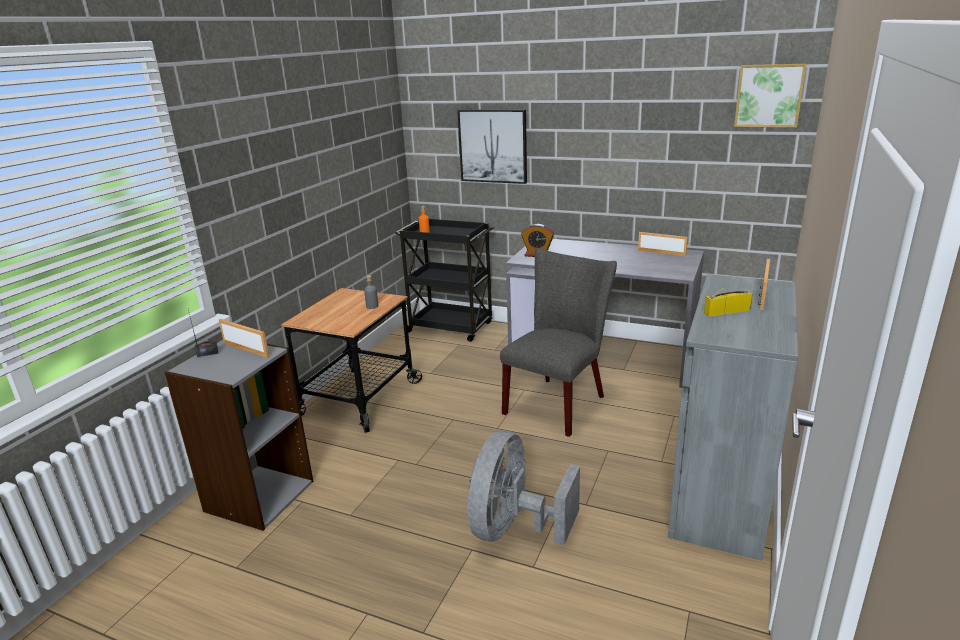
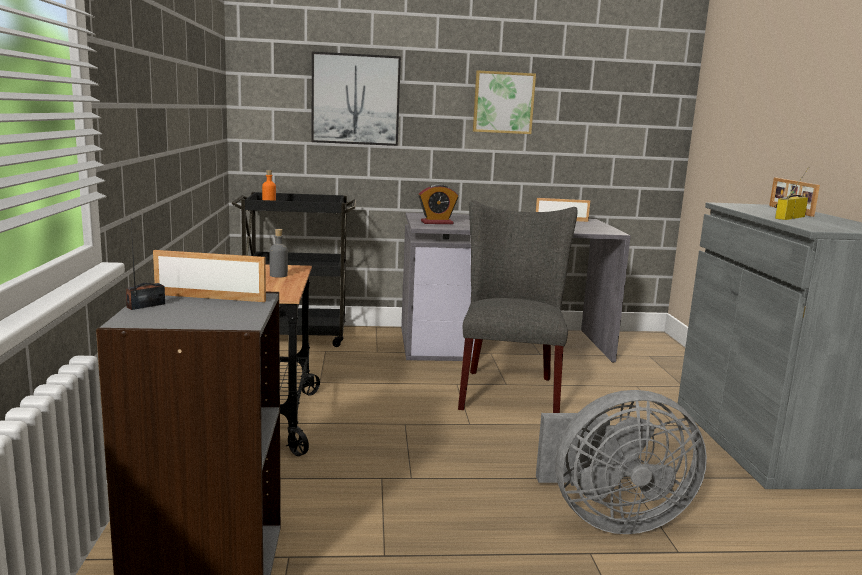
camera: 30 degrees left, 10 degrees down
(514, 528) = (609, 518): grey fan -> grey fan turned 90 degrees counterclockwise
(769, 95) = (656, 57): picture -> picture (503, 102)

